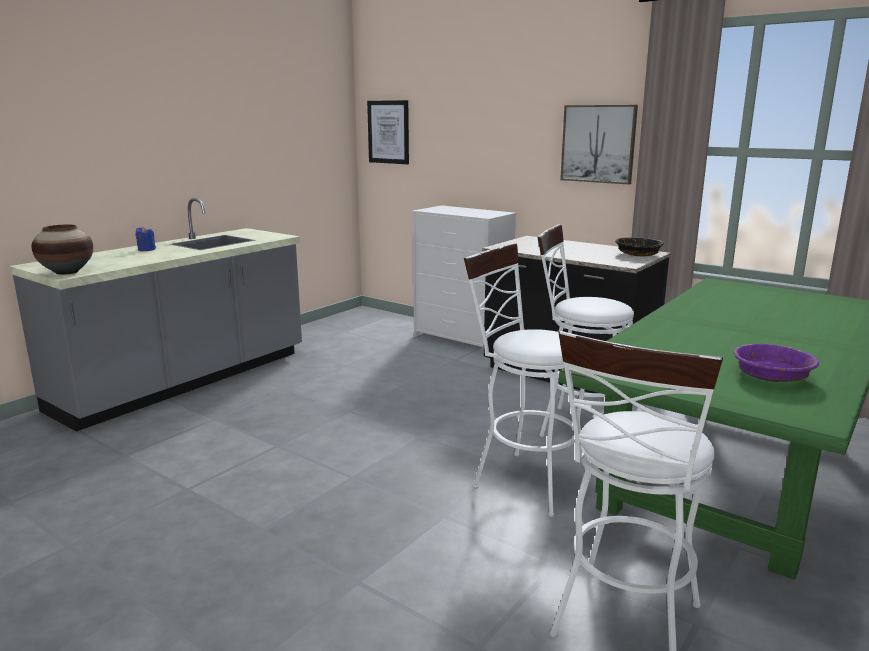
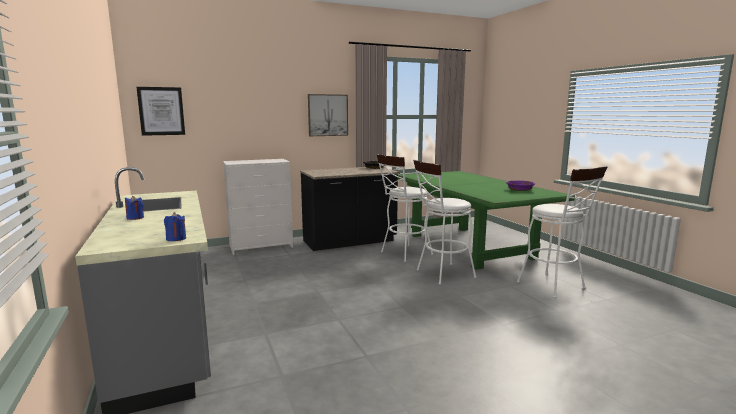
camera: 60 degrees left, 5 degrees down
(67, 272) = (176, 239): vase -> blue candle

